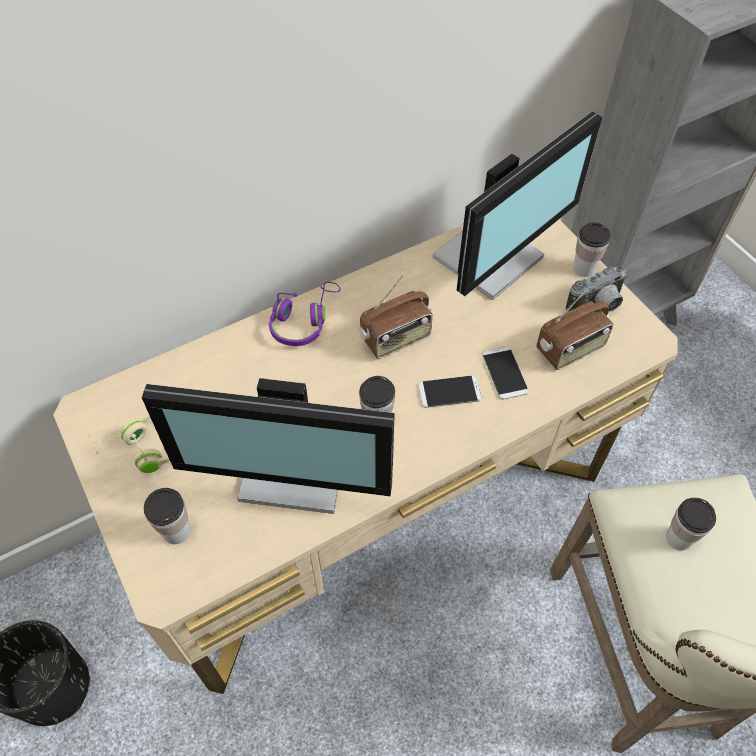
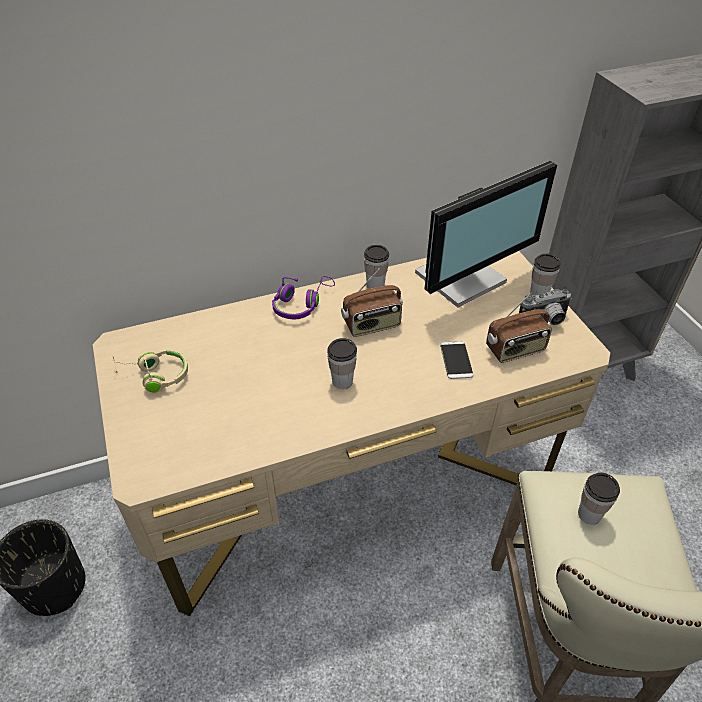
camera: 10 degrees right, 10 degrees down
(176, 531) = (162, 437): cup -> cup (375, 285)
(296, 470) = (268, 407): monitor -> none
(449, 392) = (407, 368): phone -> none

